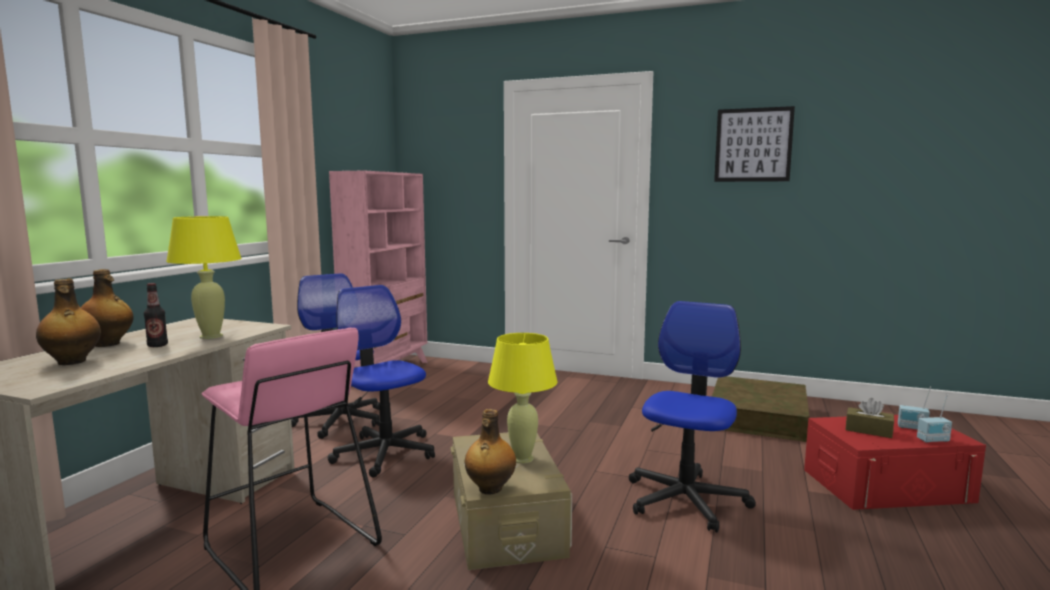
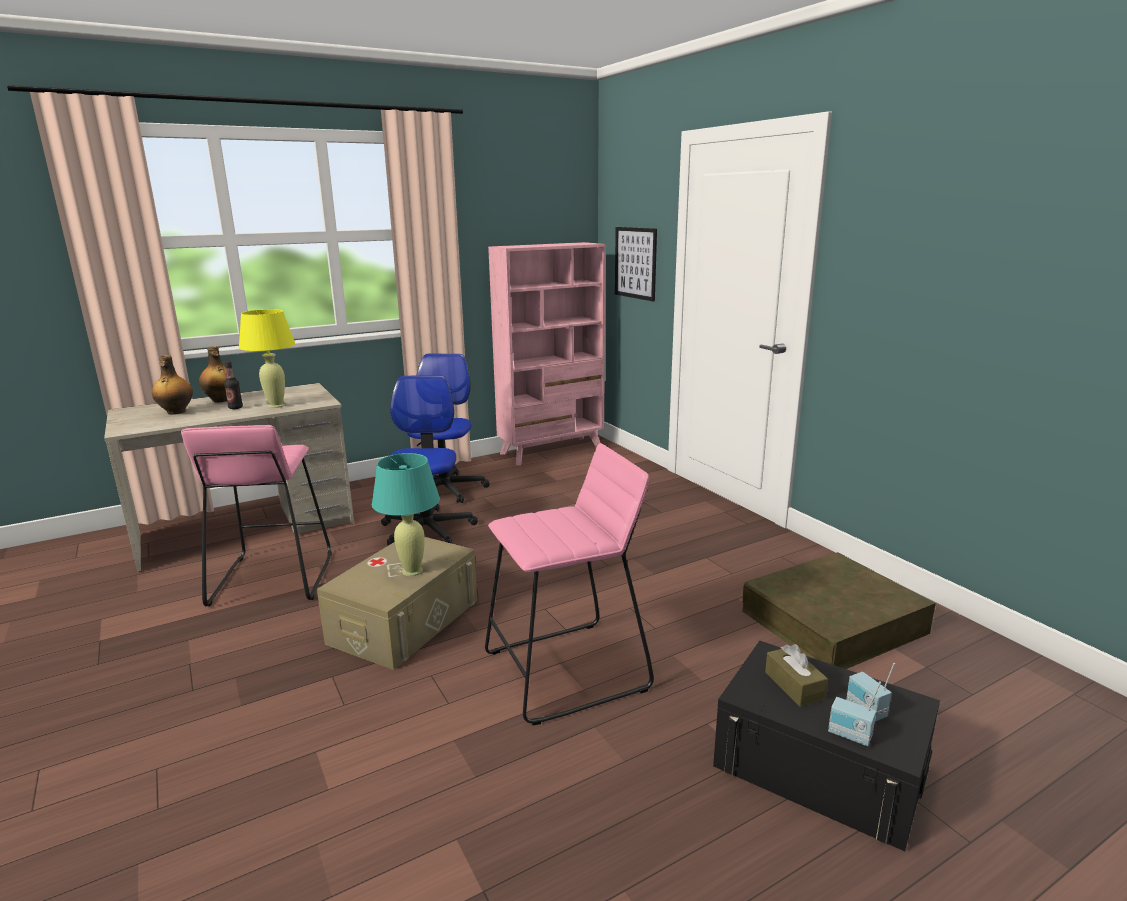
camera: 40 degrees right, 10 degrees up
(490, 489) = (344, 586): bottle -> none
(522, 458) = (412, 571): yellow table lamp -> turquoise table lamp
(686, 500) = (566, 671): office chair -> pink stool
(753, 145) = (944, 228): picture -> picture (635, 263)
(886, 485) = (819, 767): red storage box -> black storage box

